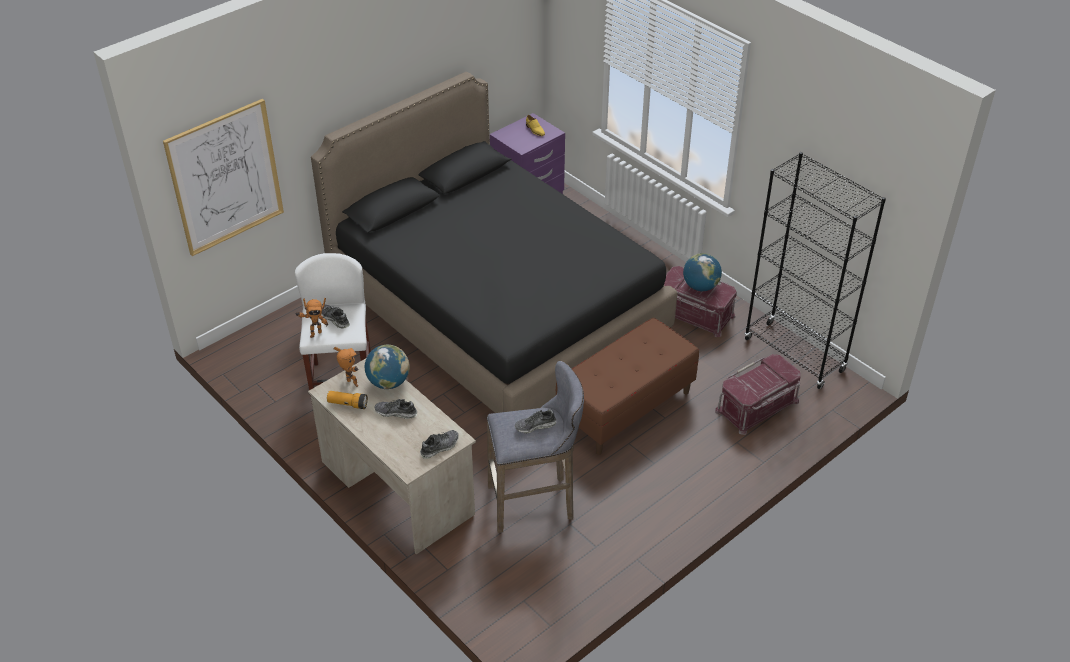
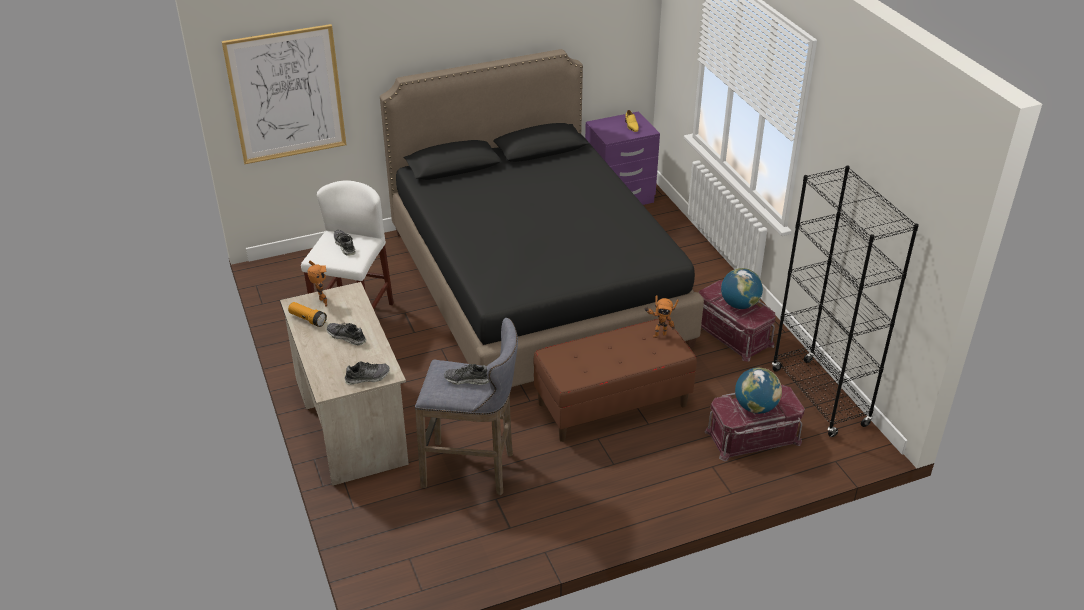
camera: 20 degrees right, 5 degrees down
(314, 333) = (319, 254): toy robot -> toy robot (658, 334)
(388, 382) = (356, 309): globe -> globe (755, 407)

